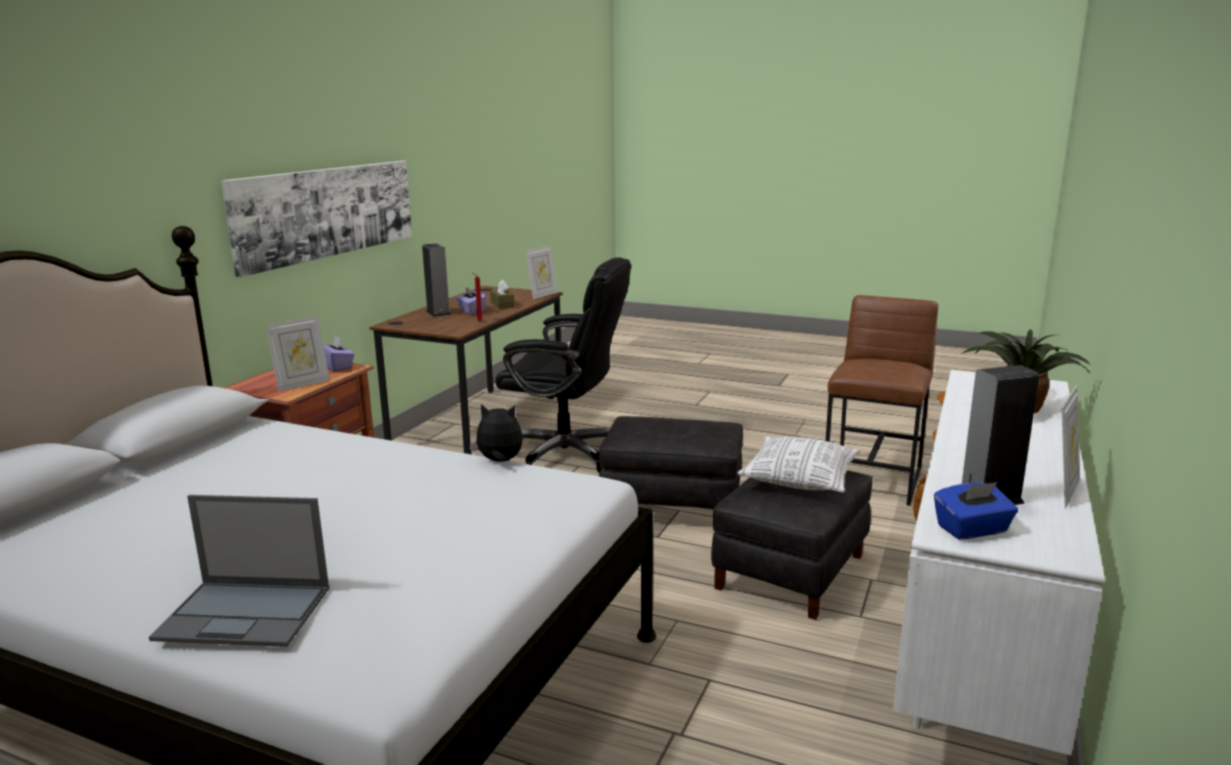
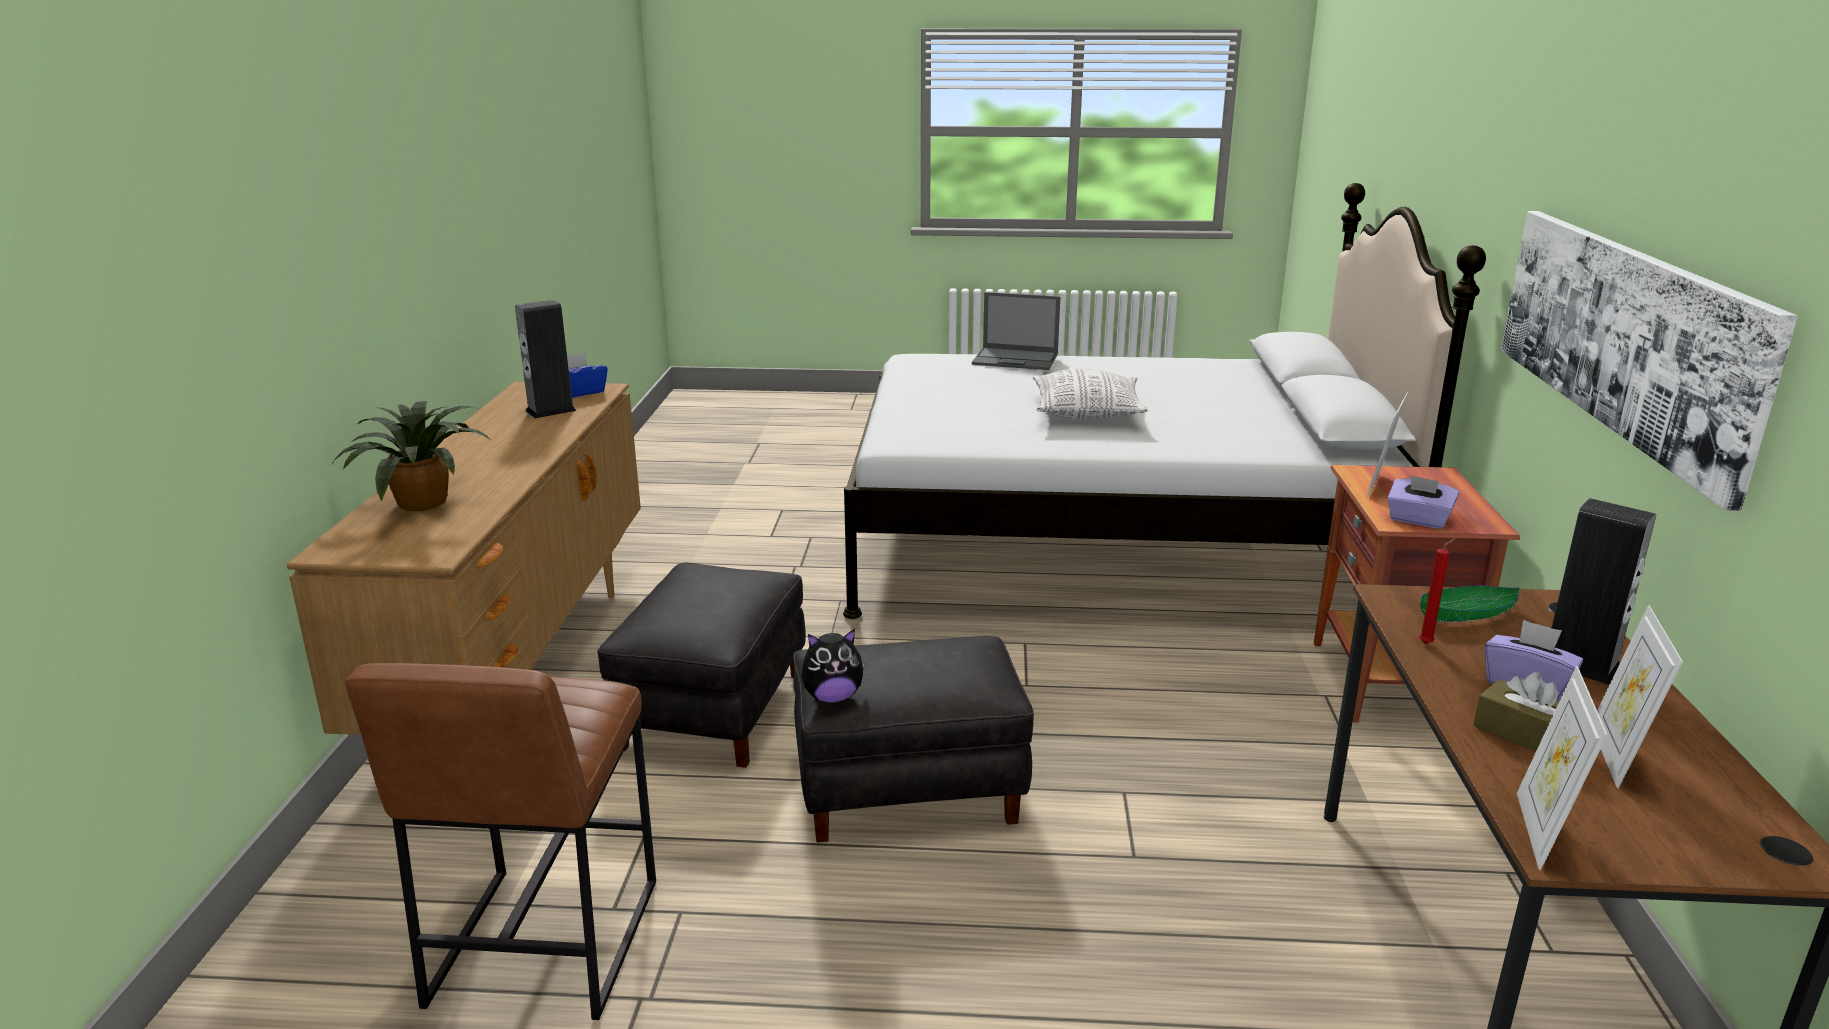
camera: 160 degrees right, 5 degrees up
(246, 613) = (1016, 359): laptop -> laptop turned 150 degrees counterclockwise
(441, 325) = (1467, 615): none -> green bowl
(499, 461) = (1001, 451): plush toy -> plush toy (832, 697)
(565, 453) = (1196, 892): black office chair -> none
(799, 479) = (700, 608): pillow -> pillow (1087, 413)
(976, 643) = (522, 665): white dresser -> brown dresser
(1063, 491) = (482, 421): picture frame -> picture frame (1616, 756)

